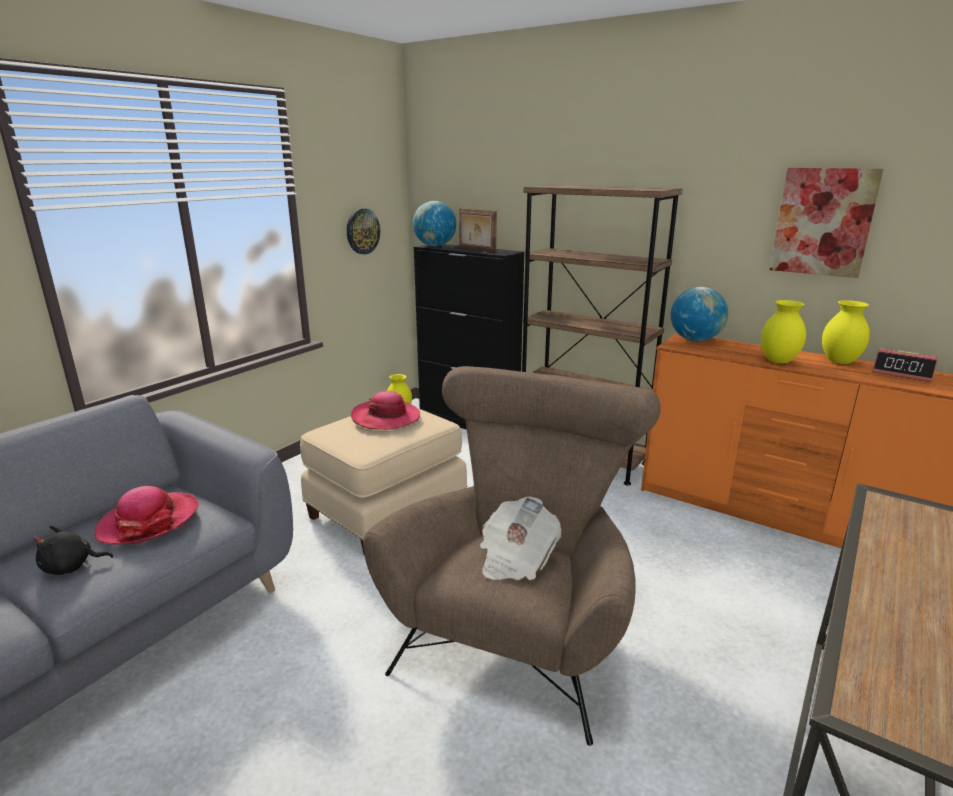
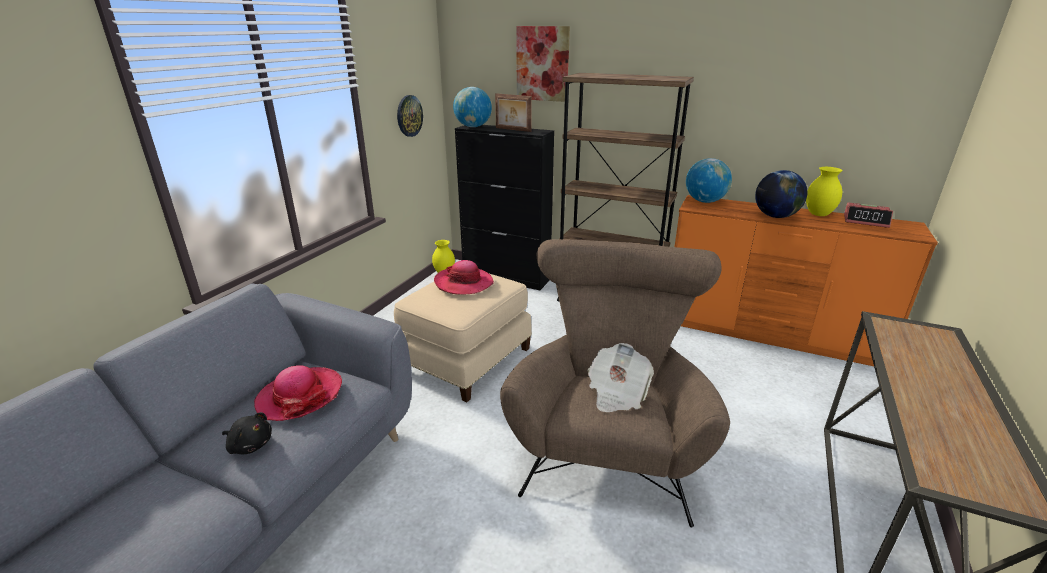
camera: 10 degrees left, 5 degrees up
(71, 567) = (250, 445): black plush toy -> black plush toy turned 135 degrees counterclockwise
(778, 361) = (775, 216): yellow vase -> globe
(823, 222) = (806, 104): picture -> picture (542, 64)

